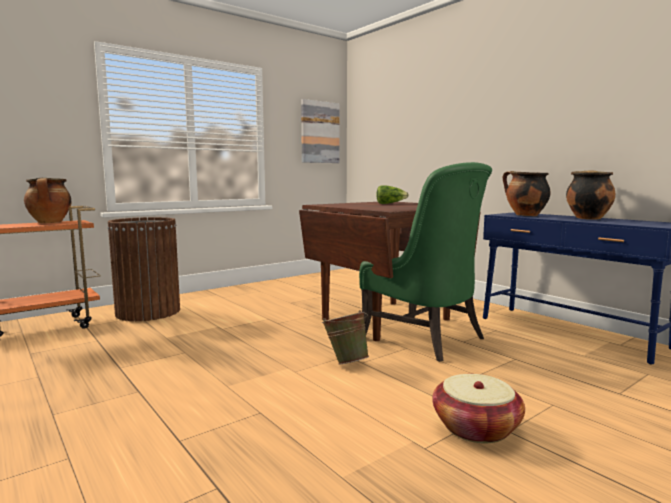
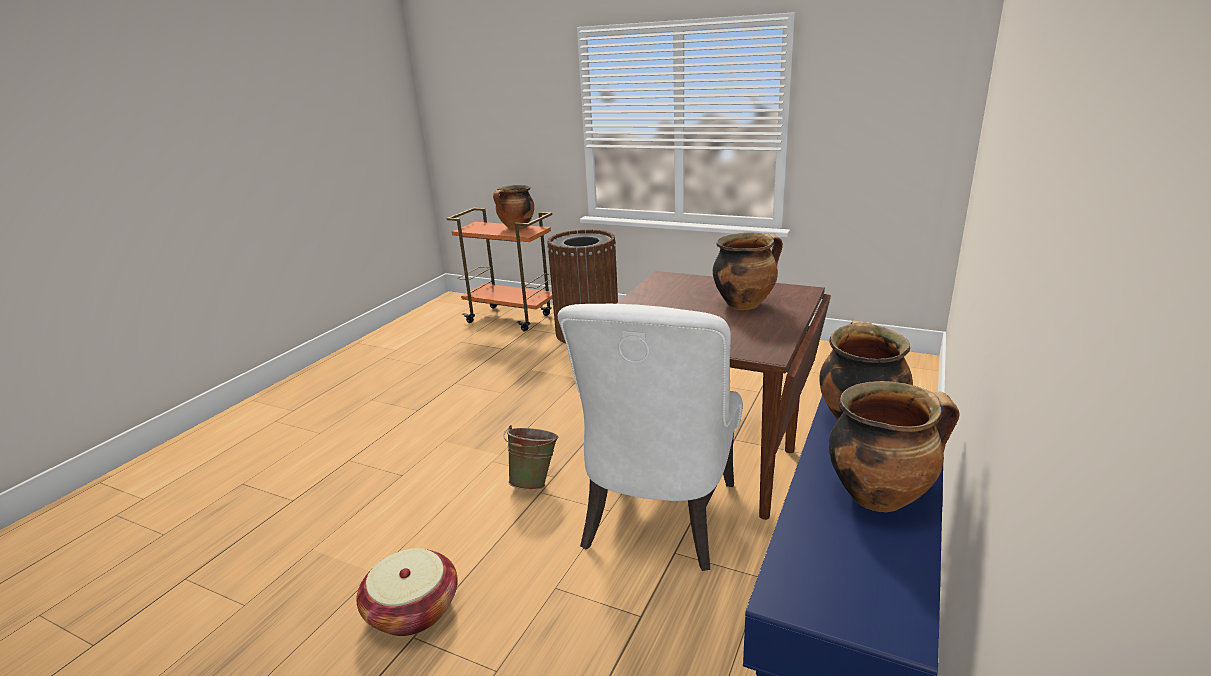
camera: 65 degrees right, 15 degrees up
(319, 132) = (908, 111): picture -> none
(390, 203) = (744, 304): lettuce -> cooking pot
(424, 338) = (658, 515): green chair -> white chair

